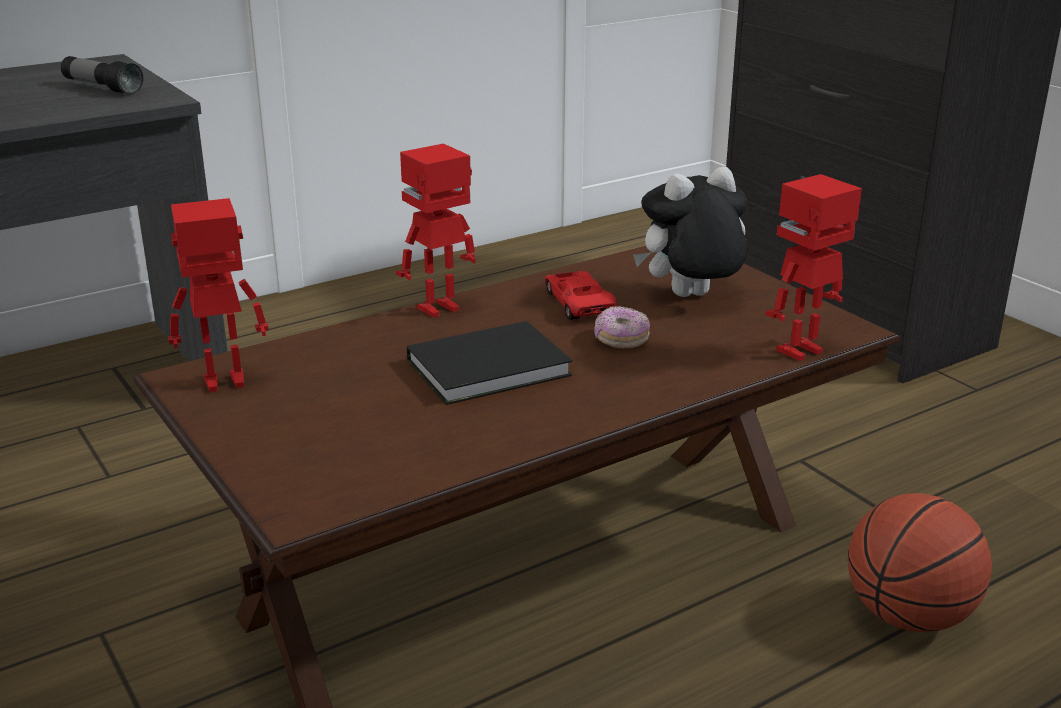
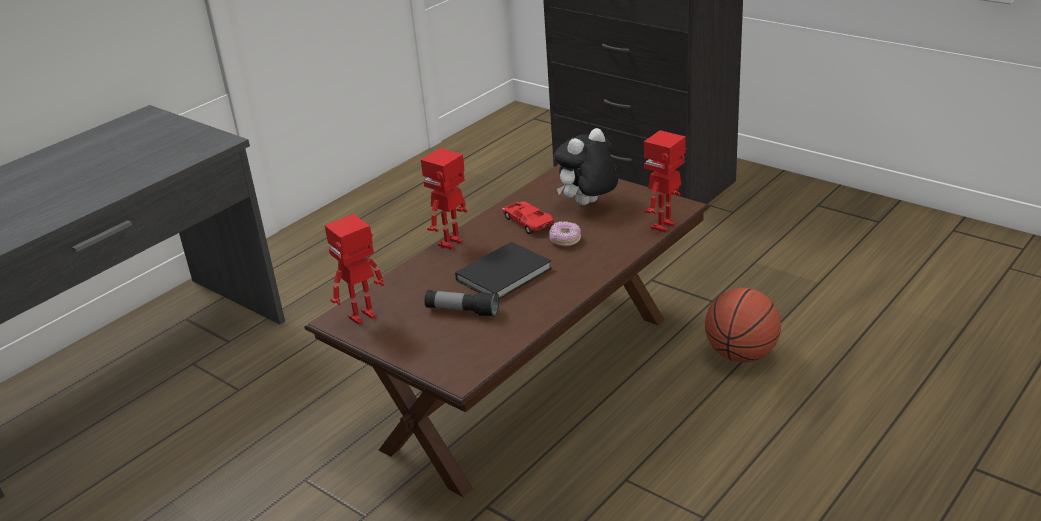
camera: 15 degrees left, 5 degrees up
(102, 88) = (170, 139): flashlight -> flashlight (462, 311)

